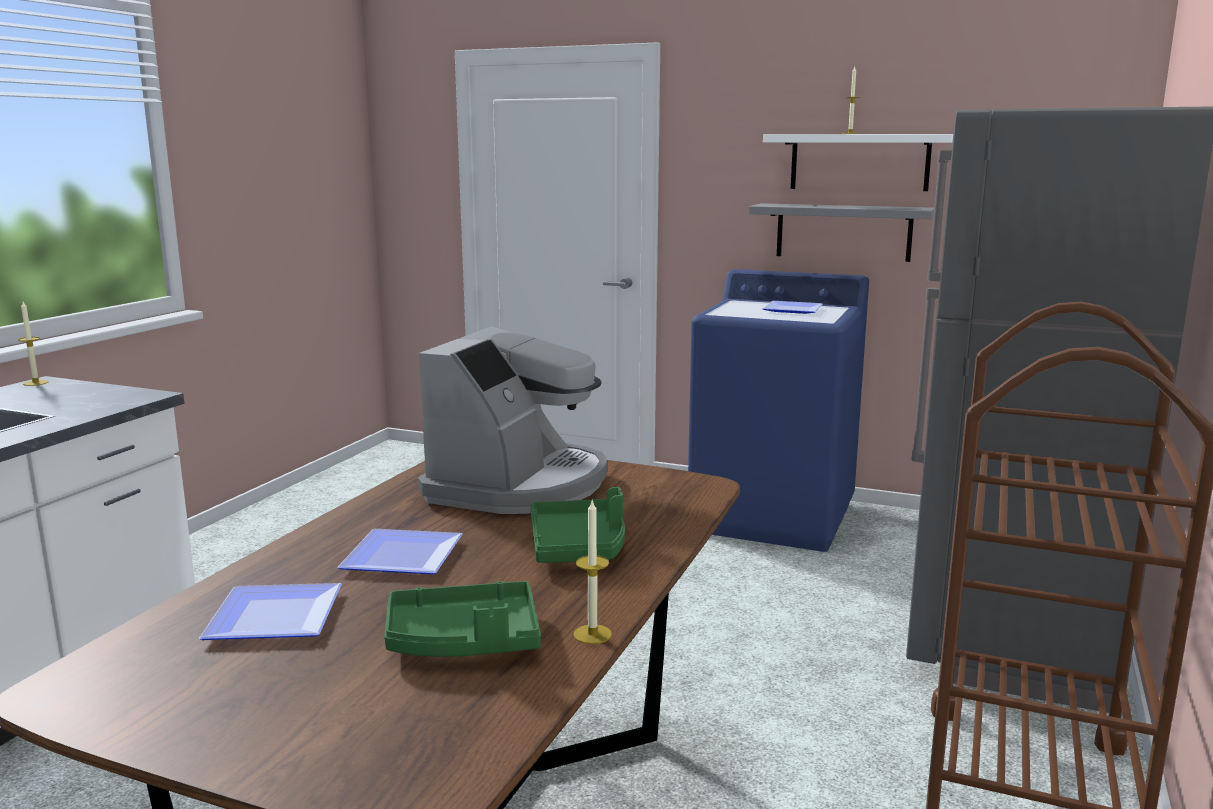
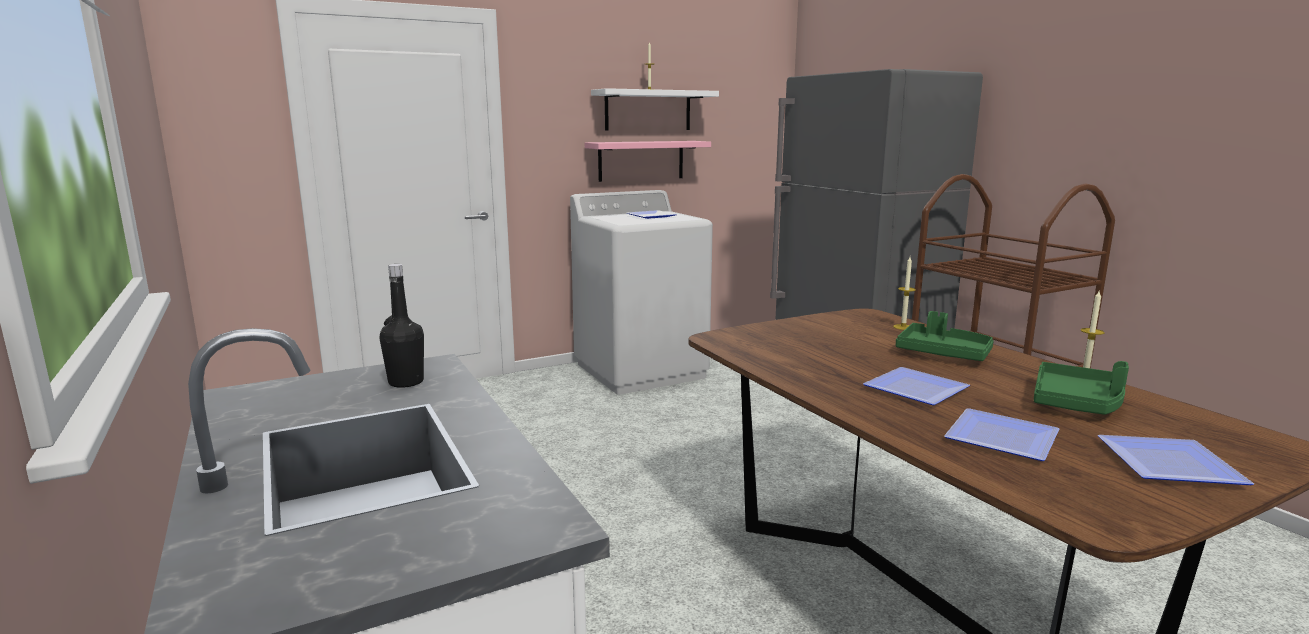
camera: 50 degrees left, 0 degrees up
(36, 383) = (228, 397): candle -> candle (903, 327)
(98, 401) = (406, 382): none -> black bottle
(273, 714) = (1170, 463): none -> plate
(519, 484) = (806, 341): coffee machine -> none
(773, 517) = (641, 370): blue washing machine -> white washing machine
(843, 232) = (641, 160): grey shelf -> pink shelf

